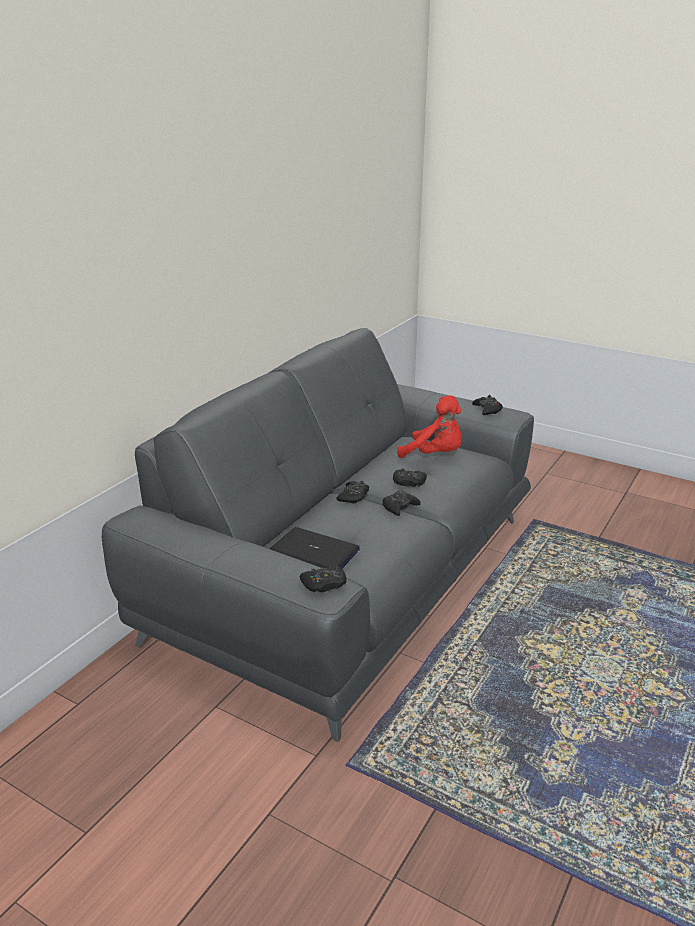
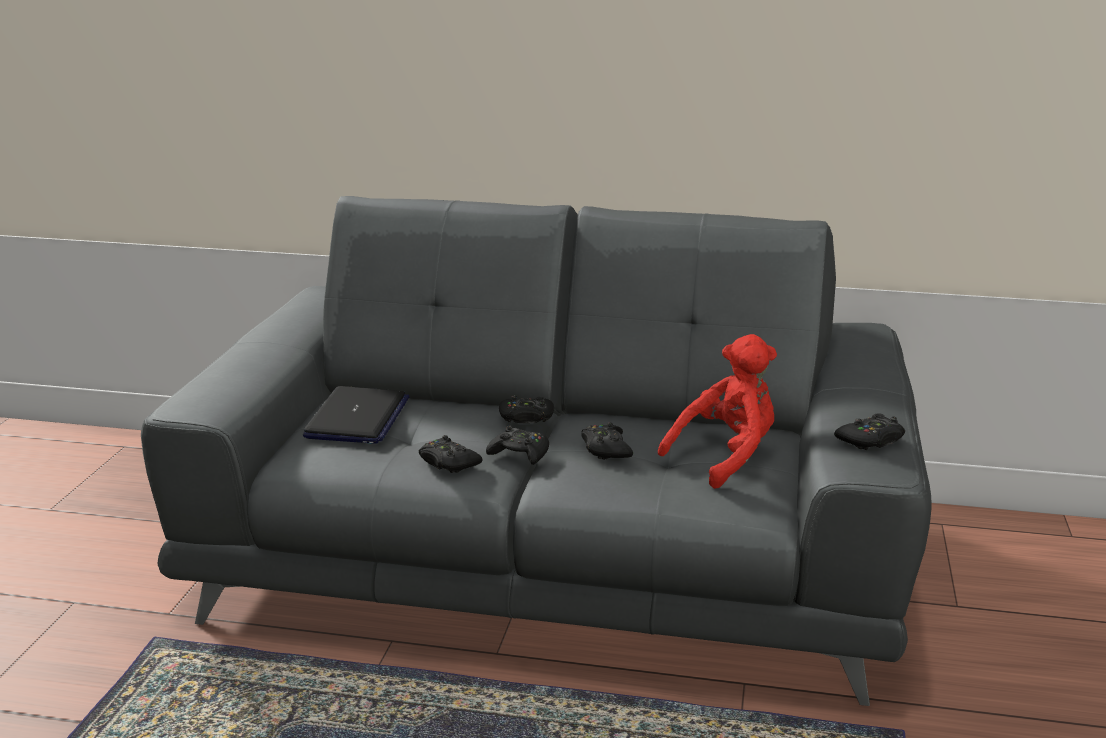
camera: 70 degrees right, 5 degrees down
(324, 584) = (208, 400): black game controller -> black game controller (448, 462)
(435, 455) = (726, 457): red plush toy -> red plush toy turned 135 degrees counterclockwise

